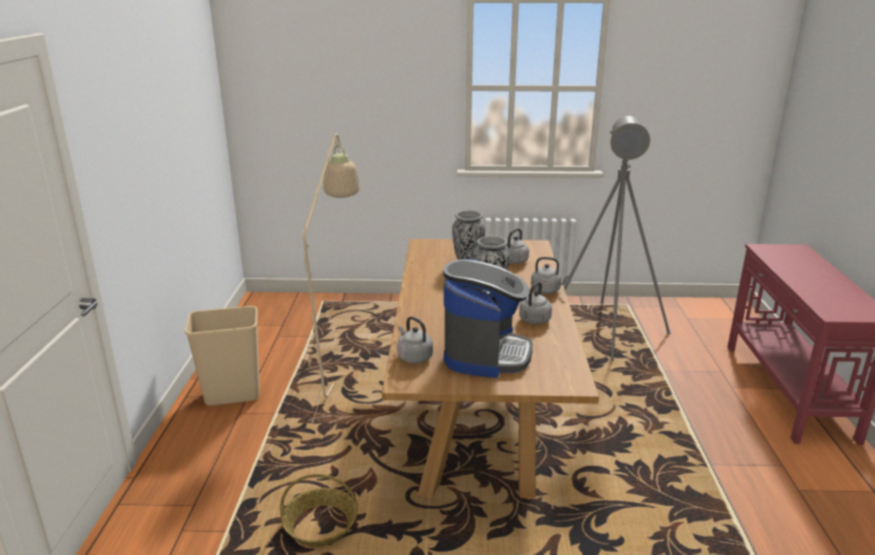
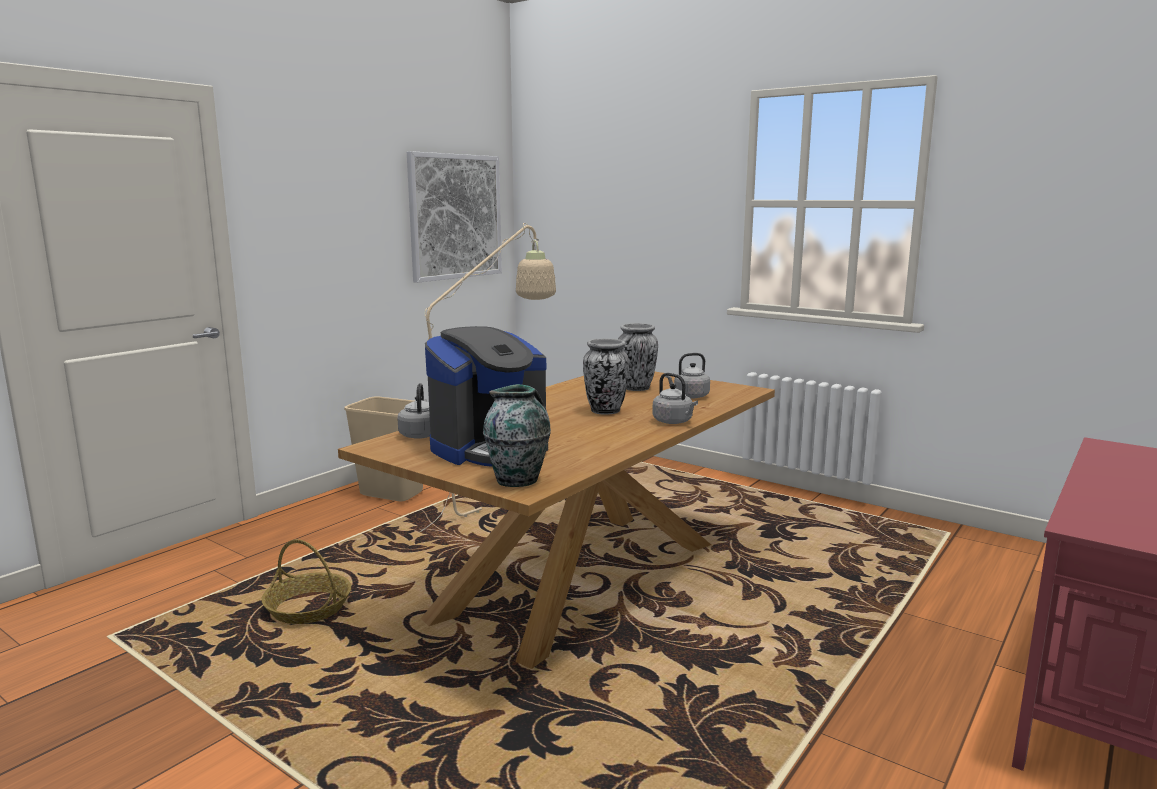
camera: 35 degrees right, 10 degrees down
(196, 114) = (455, 216): none -> picture
(533, 320) = (600, 438): grey kettle -> none
(556, 377) = (518, 480): none -> vase
(606, 330) = (875, 549): grey floor lamp -> none

